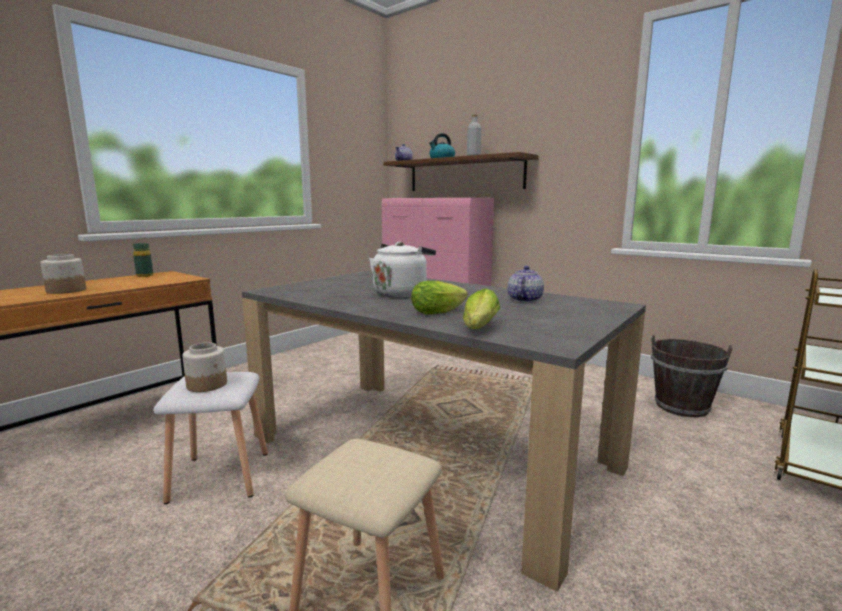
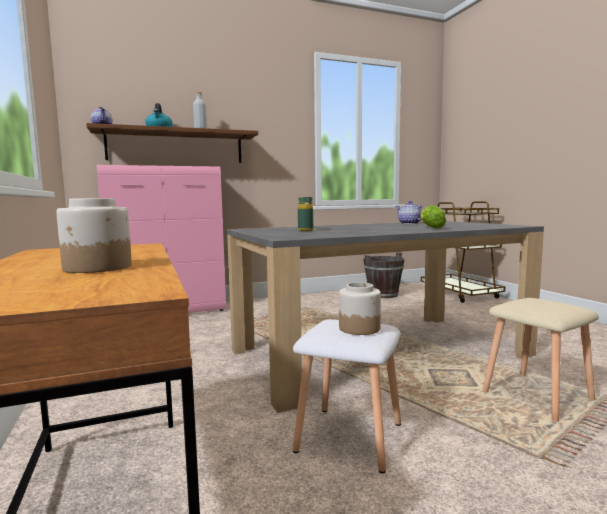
camera: 60 degrees left, 5 degrees down
(144, 275) = (40, 253): green bottle -> green bottle (305, 230)
(401, 293) = (356, 228): white kettle -> none
(479, 329) = (481, 227): lettuce -> none

